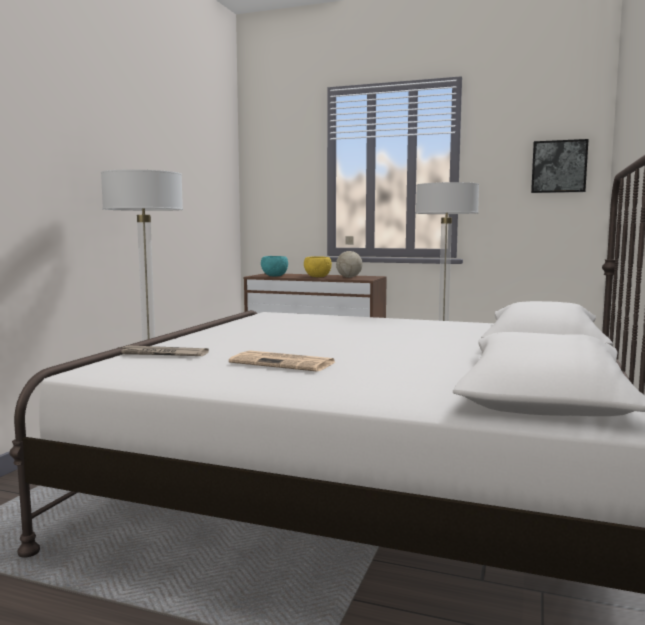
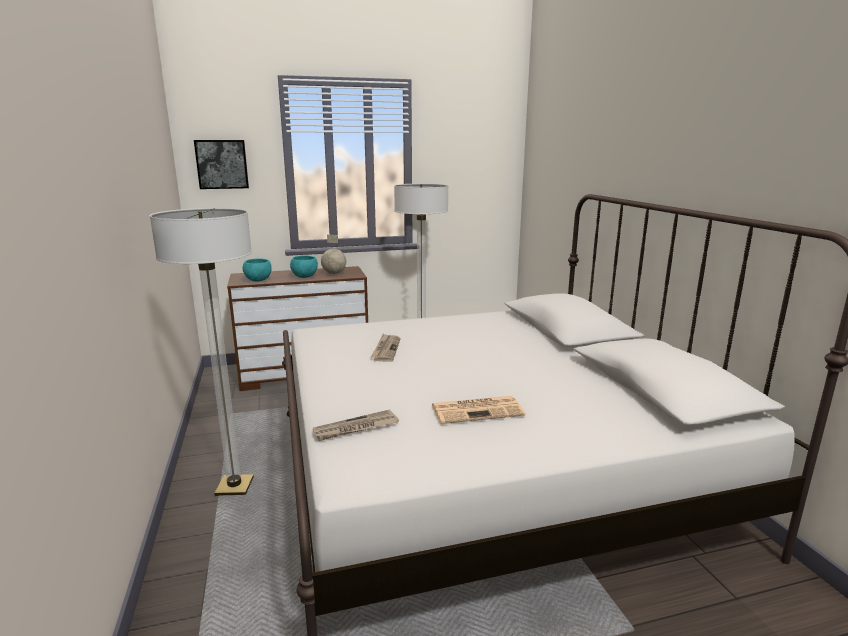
camera: 35 degrees left, 10 degrees up
(303, 327) = (386, 349): none -> newspaper
(318, 277) = (305, 276): yellow bowl -> turquoise bowl
(559, 166) = (489, 165): picture -> picture (222, 164)

